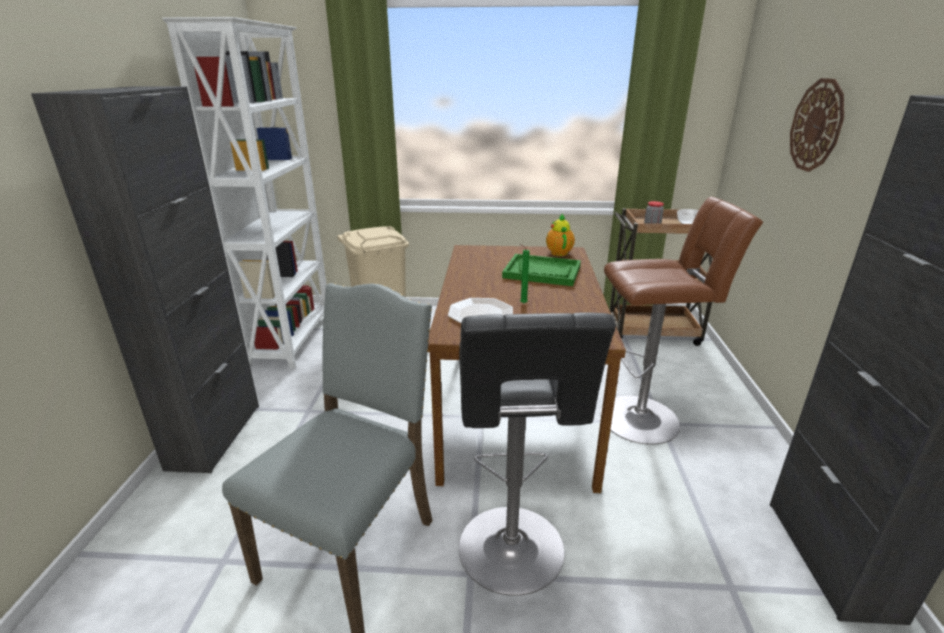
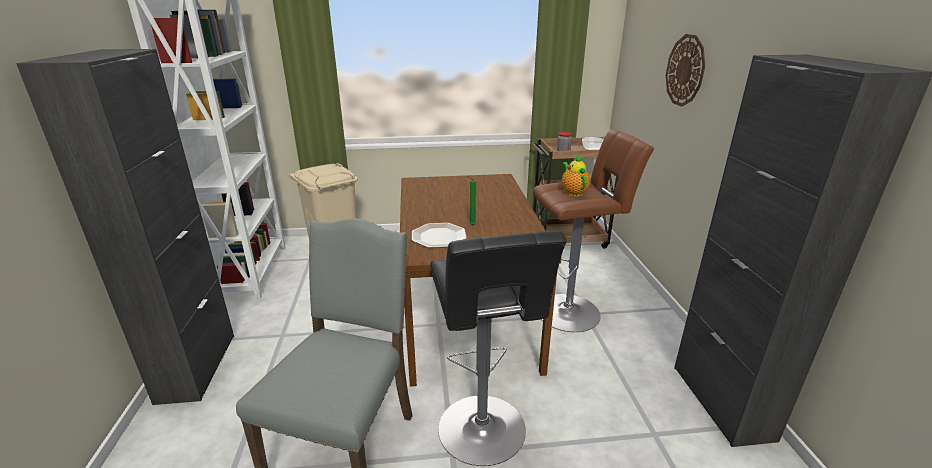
camera: 10 degrees left, 0 degrees up
(542, 272) = (482, 197): green tray -> none
(558, 252) = (491, 179): teapot -> teapot (573, 192)

